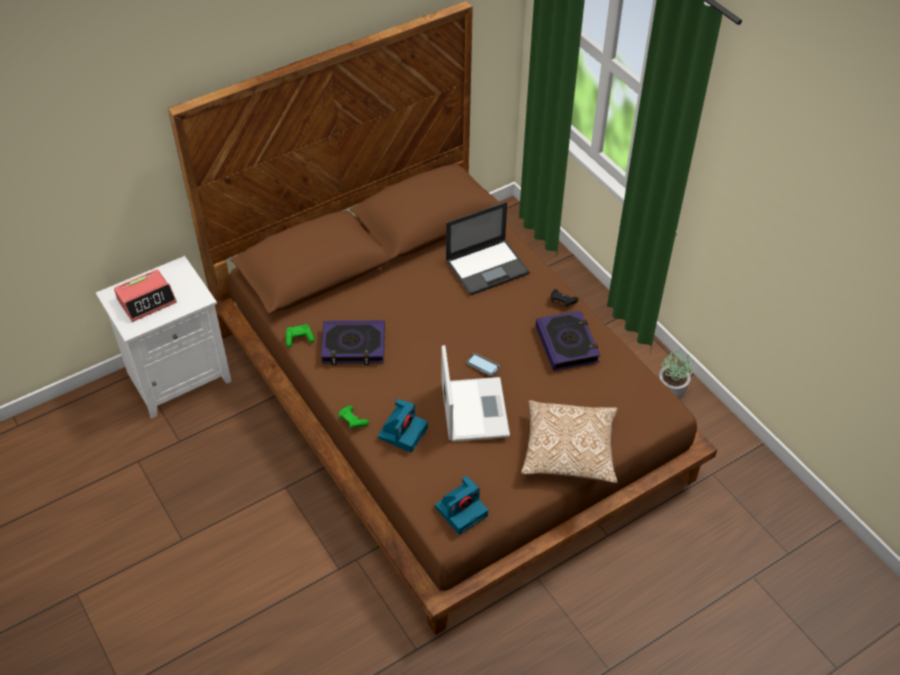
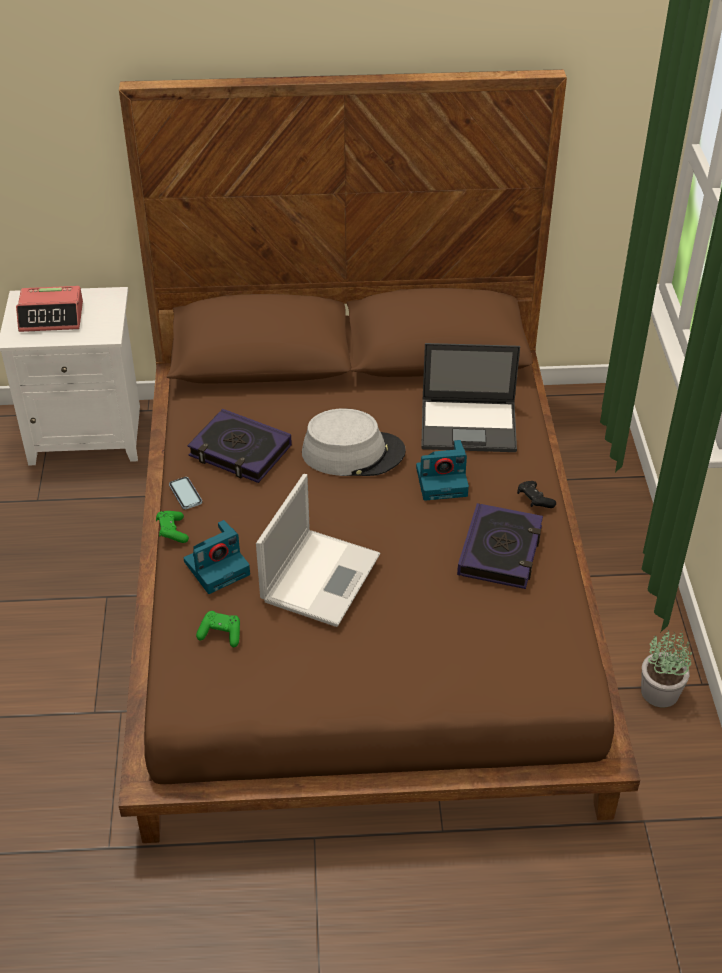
camera: 30 degrees right, 5 degrees down
(299, 339) = (187, 421): green game controller -> green game controller (221, 634)
(429, 316) = (353, 453): none -> grey hat
(461, 510) = (213, 686): camera -> camera (443, 481)
(482, 365) = (373, 532): phone -> phone (185, 494)
(569, 451) = (402, 679): pillow -> none

